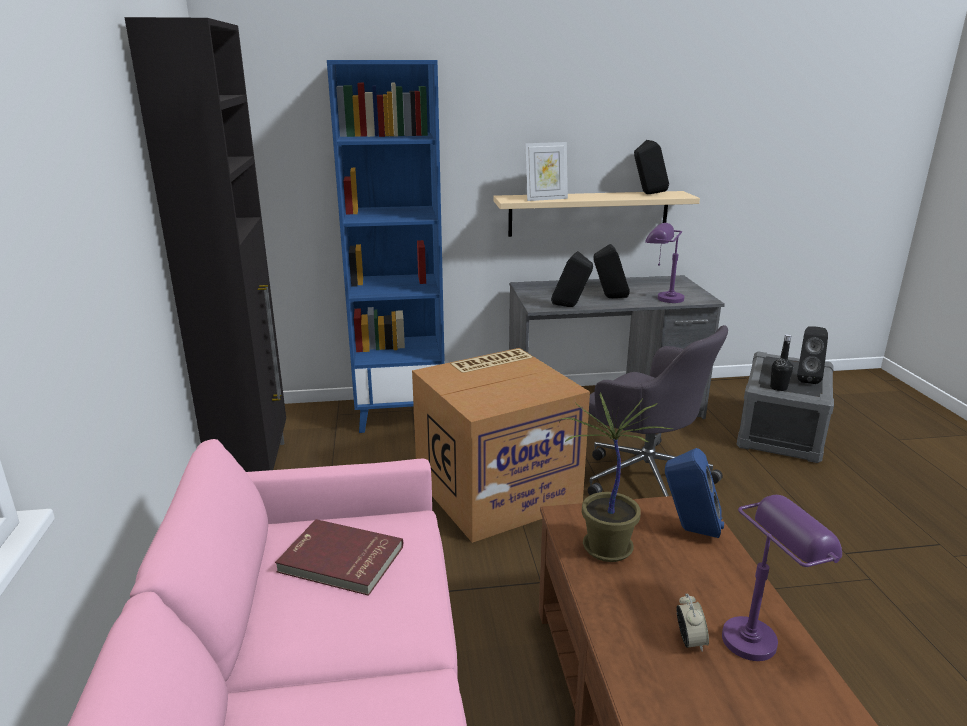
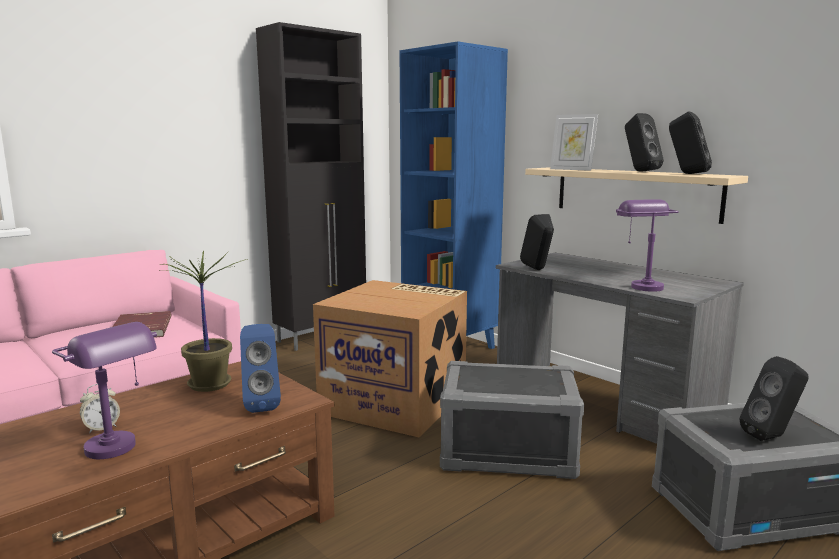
camera: 55 degrees right, 10 degrees down
(609, 298) = (592, 274): black speaker -> black speaker (639, 171)
(644, 476) = (507, 452): grey office chair -> grey storage box
(778, 388) = (701, 424): black bottle -> none

